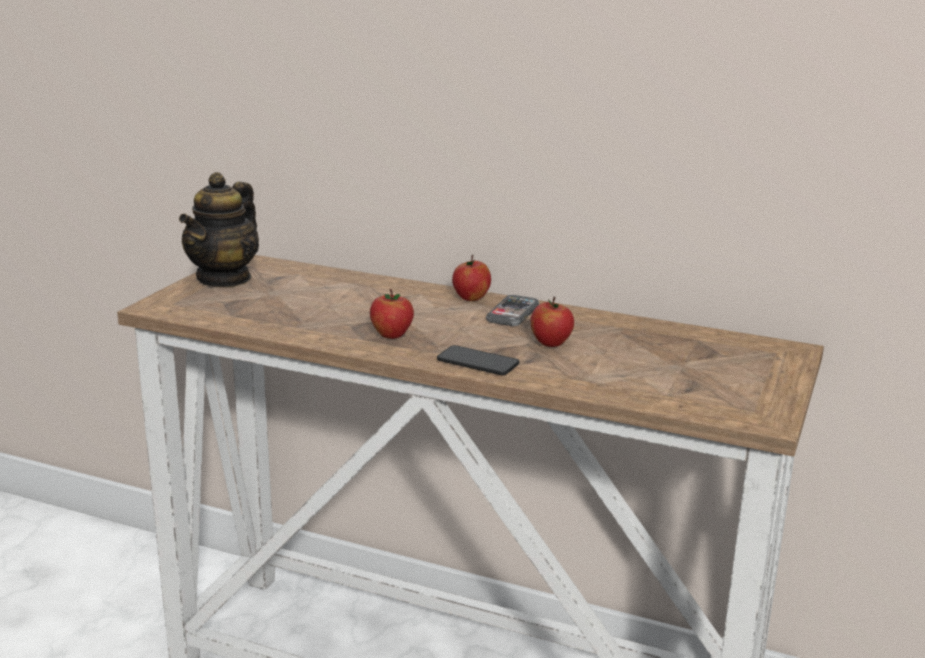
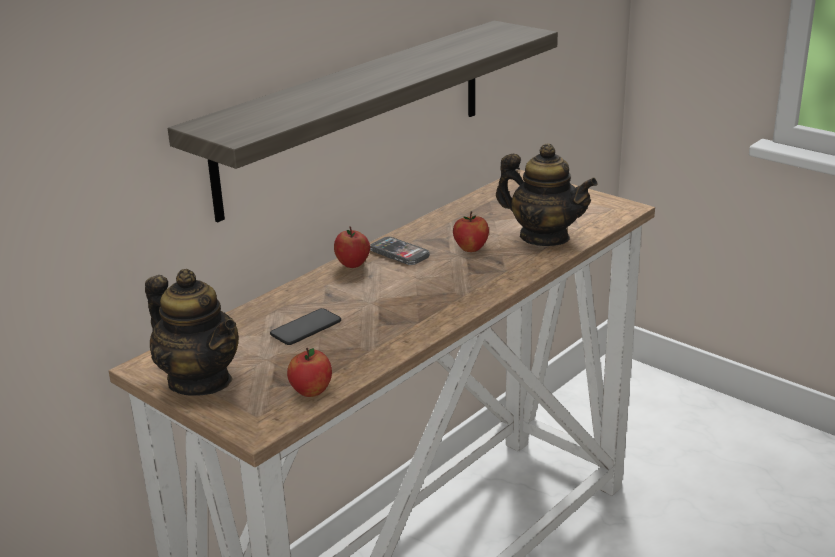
camera: 70 degrees left, 5 degrees up
(391, 335) = (417, 308): apple -> apple (311, 391)
(477, 362) = (494, 280): phone -> phone (306, 328)
(546, 152) = (356, 115): none -> shelf
(617, 377) = (544, 237): none -> teapot

